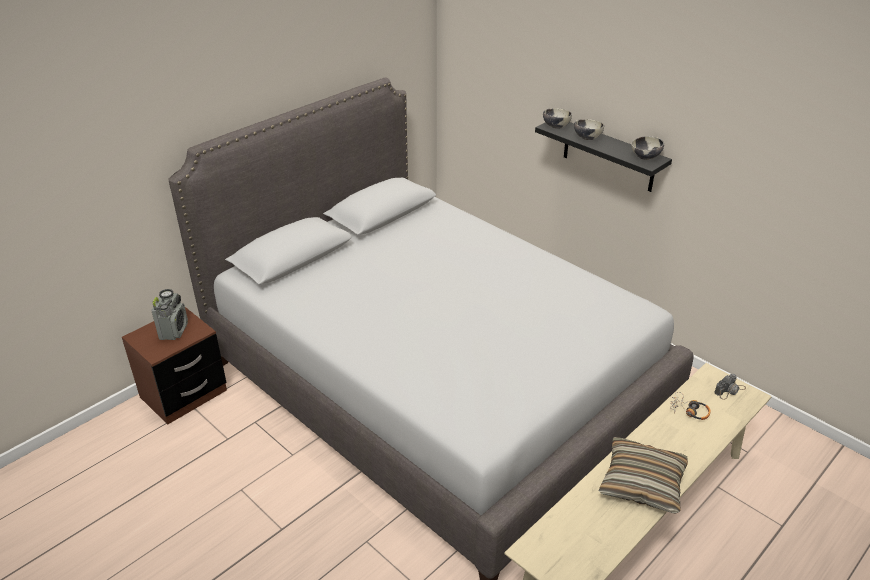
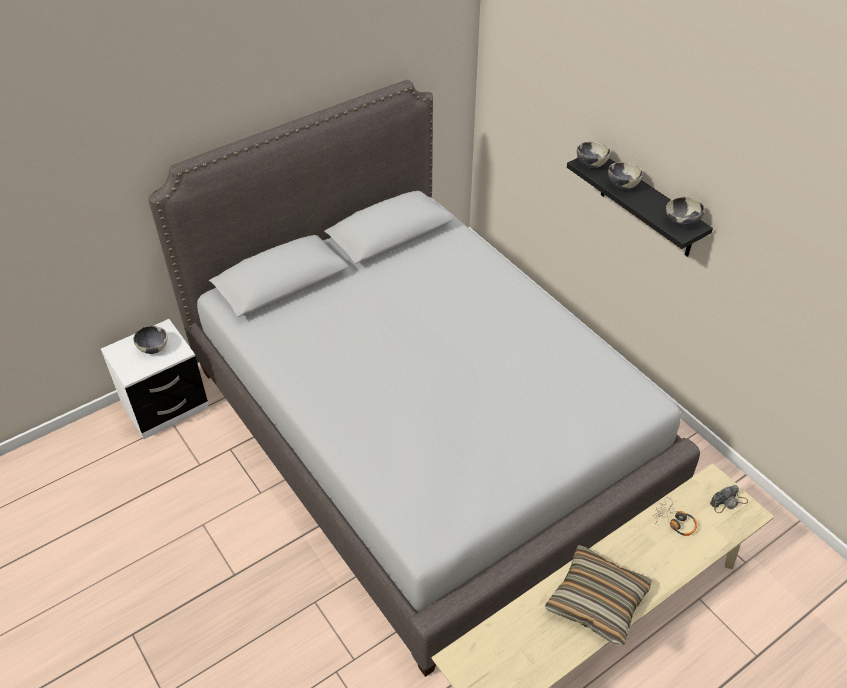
camera: 10 degrees right, 10 degrees up
(174, 330) = (153, 348): radio -> bowl
(184, 394) = (165, 406): brown nightstand -> white nightstand

